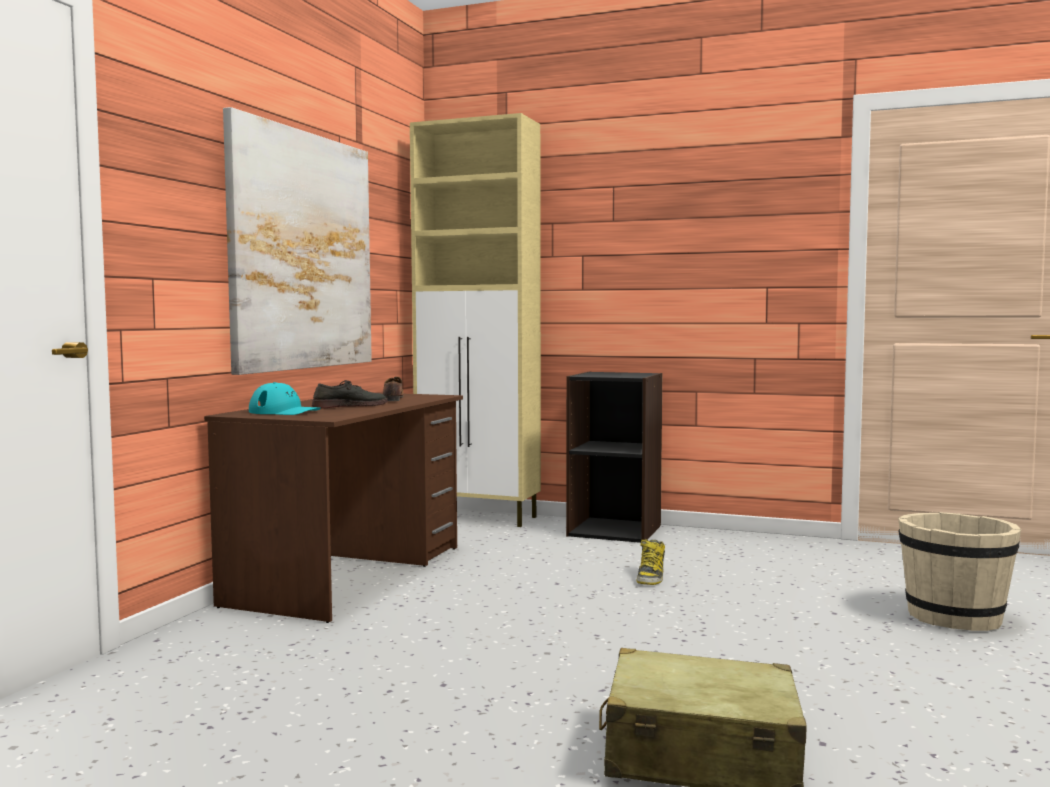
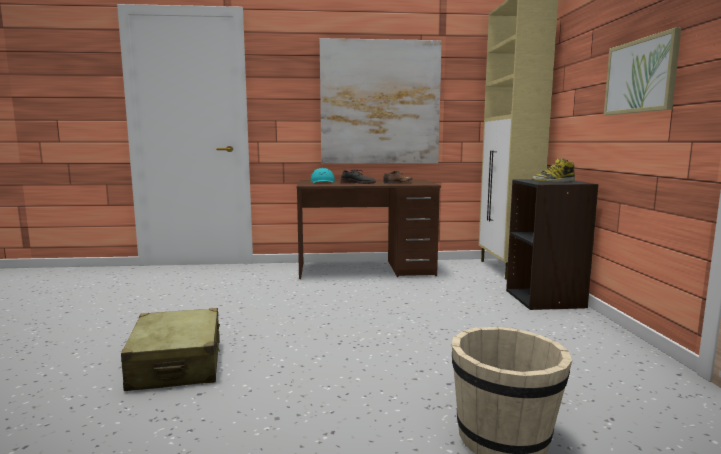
camera: 65 degrees right, 5 degrees up
(650, 577) = (451, 321): boot -> boot (553, 181)
(718, 253) = (640, 76): none -> picture

